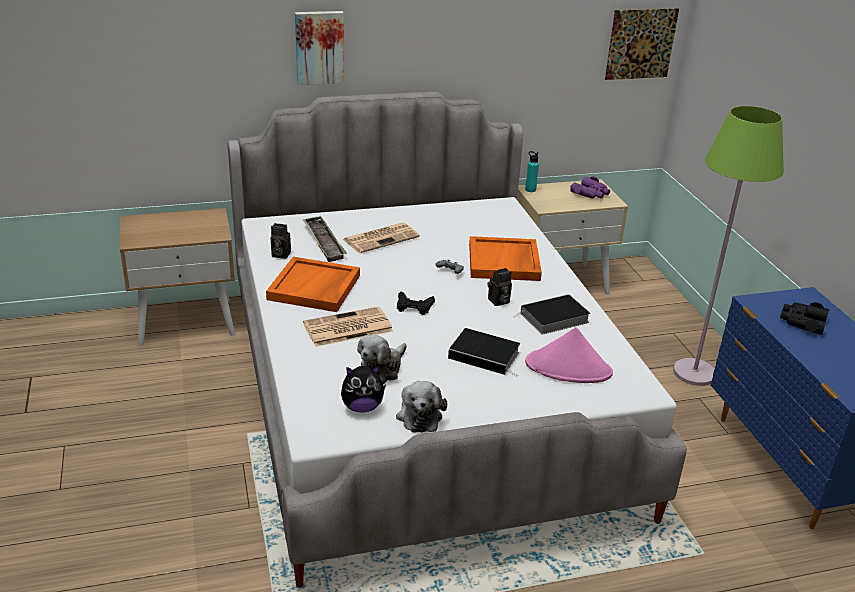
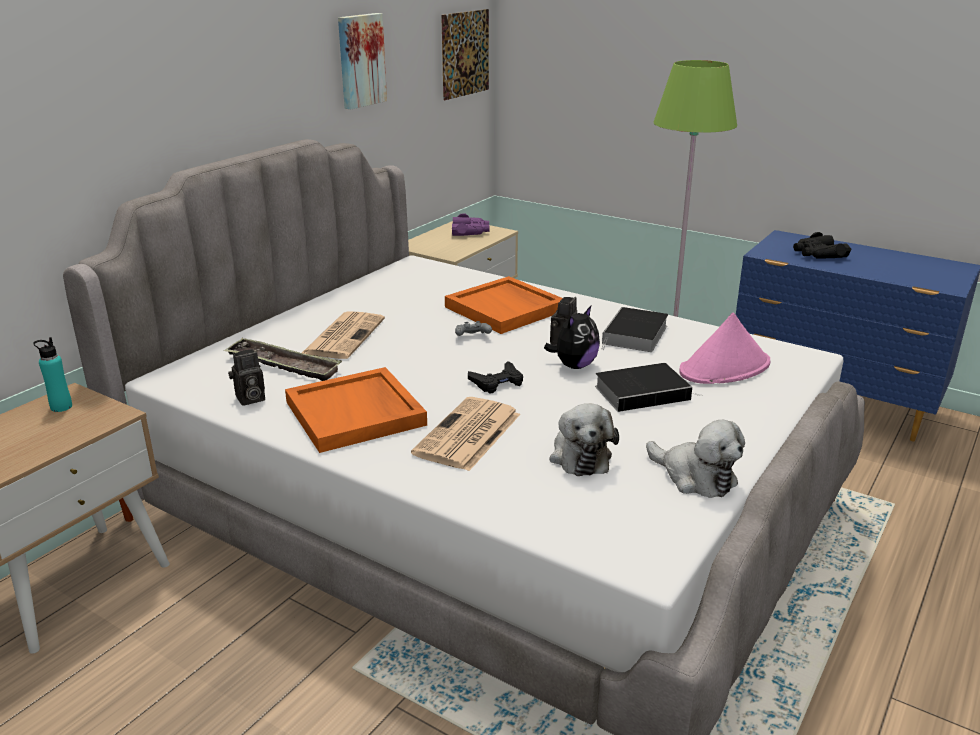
camera: 40 degrees left, 5 degrees down
(319, 47) = (158, 97): picture -> picture (360, 60)
(362, 407) = (632, 503): plush toy -> plush toy (574, 365)
(530, 189) = (411, 245): turquoise bottle -> turquoise bottle (61, 407)

